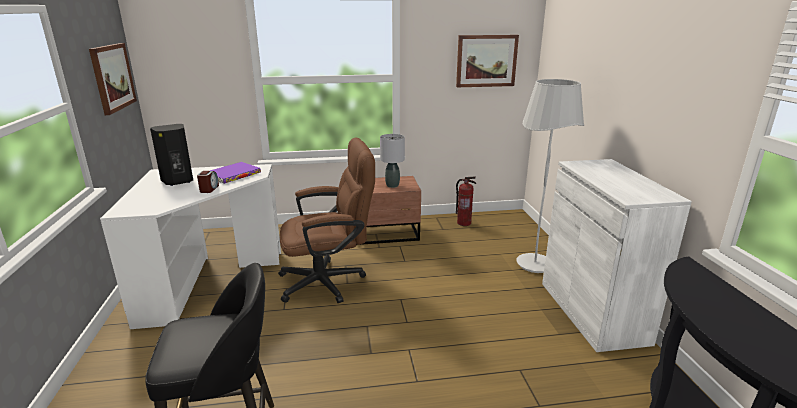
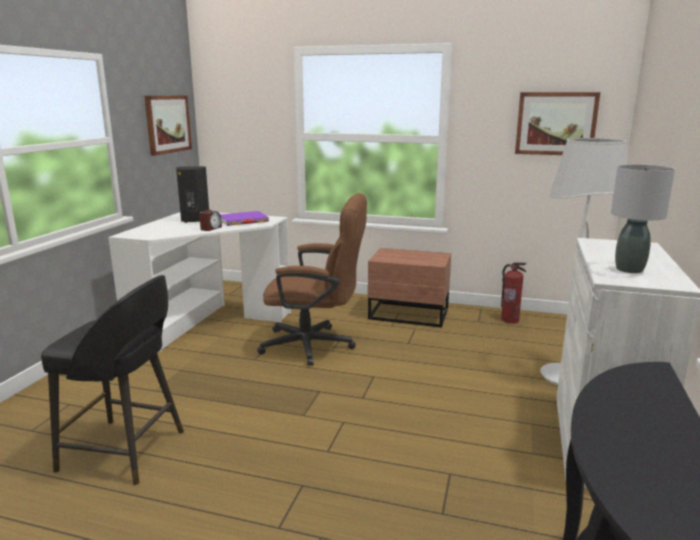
camera: 25 degrees right, 5 degrees down
(392, 185) = (417, 259): grey table lamp -> grey table lamp (629, 269)

